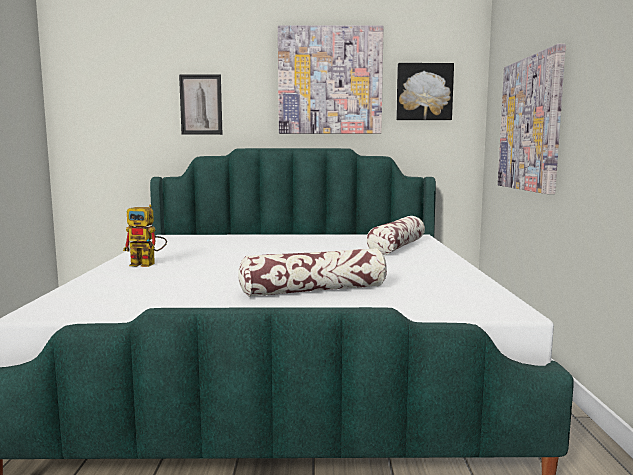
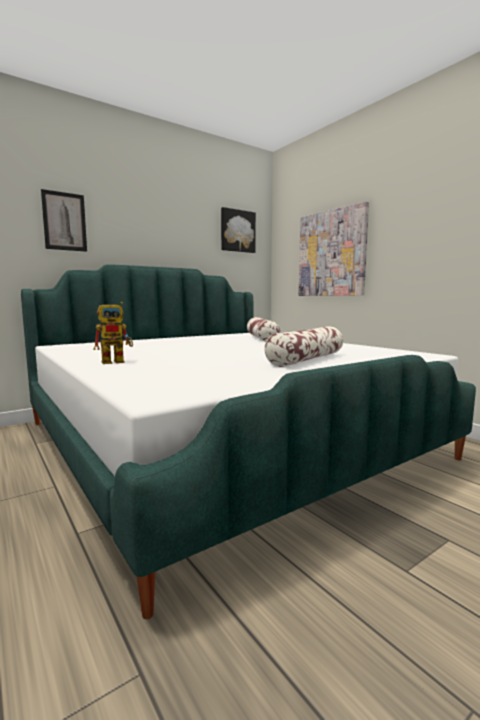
camera: 35 degrees left, 0 degrees up
(330, 81) = (175, 214): picture -> none

